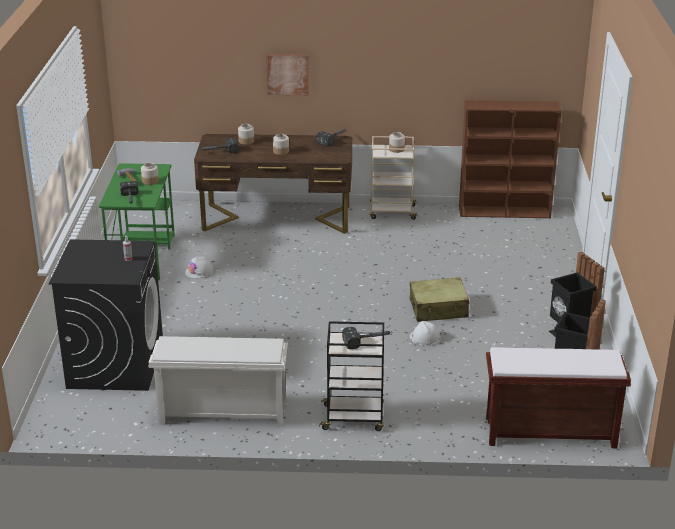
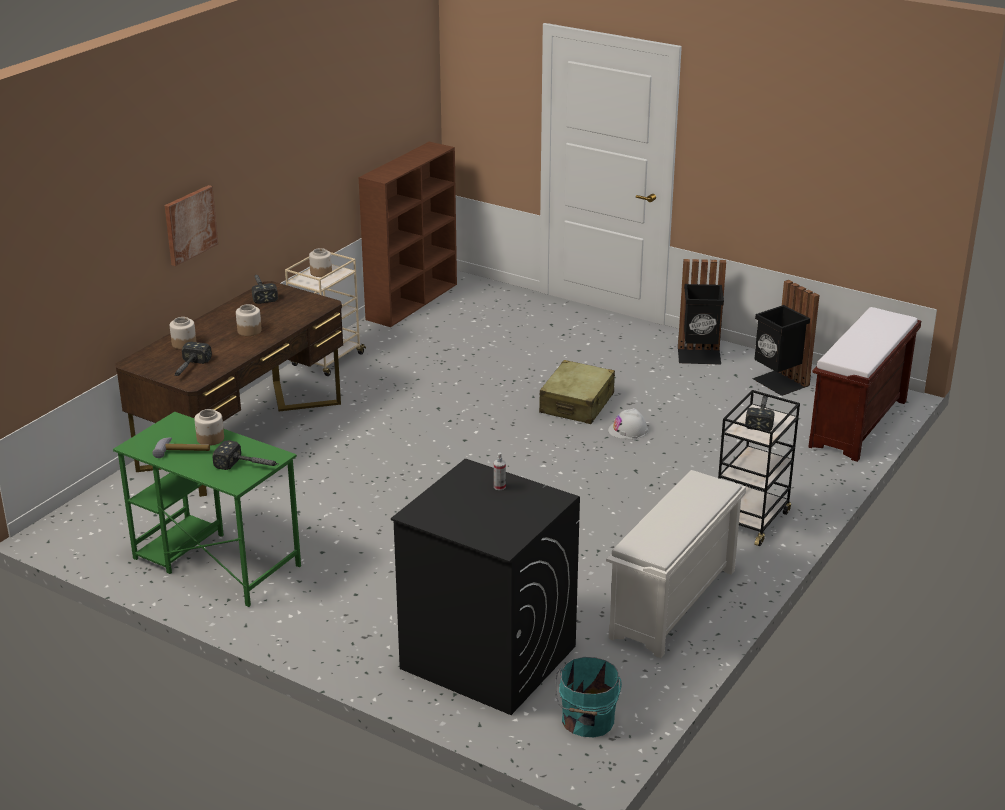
camera: 60 degrees left, 0 degrees up
(76, 415) = (587, 721): none -> turquoise bucket
(199, 271) = (313, 529): white hard hat -> none

